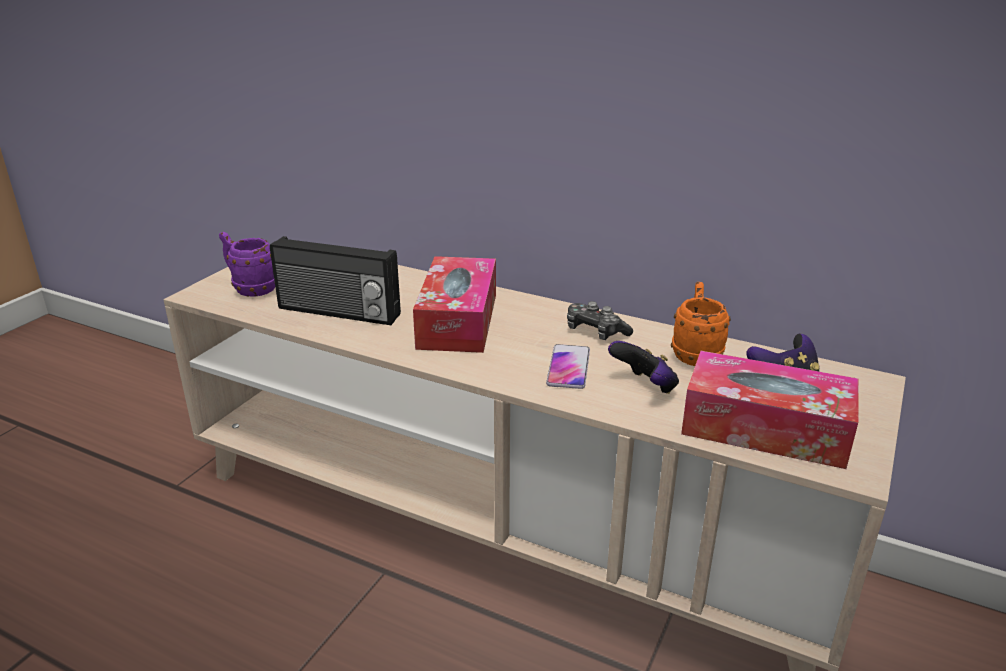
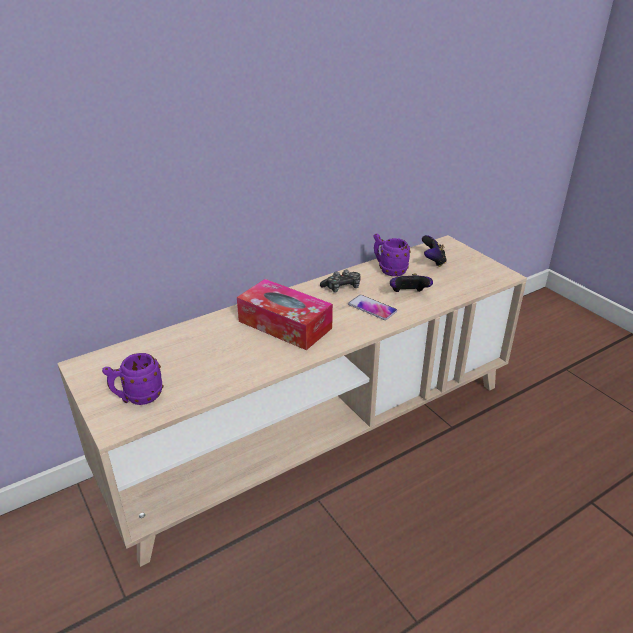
camera: 60 degrees left, 5 degrees up
(338, 312) = (224, 366): radio -> none
(695, 353) = (389, 270): orange mug -> purple mug
(765, 428) = (464, 280): tissue box -> none

